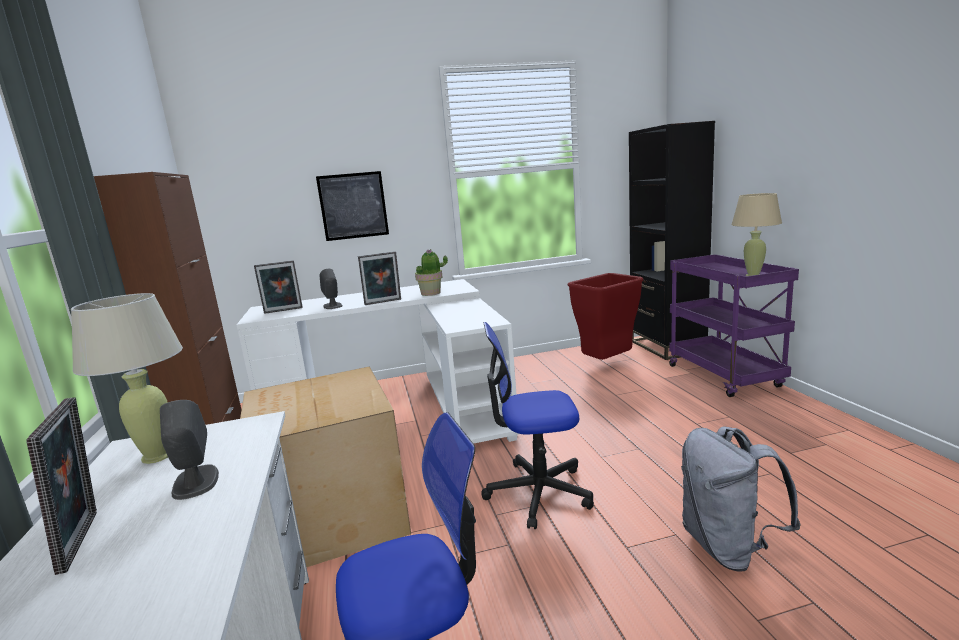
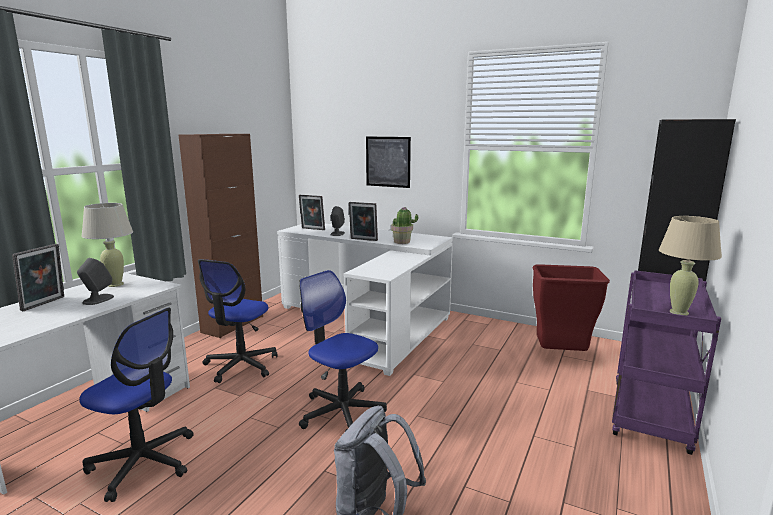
camera: 40 degrees right, 0 degrees up
(333, 518) = (241, 365): cardboard box -> office chair

